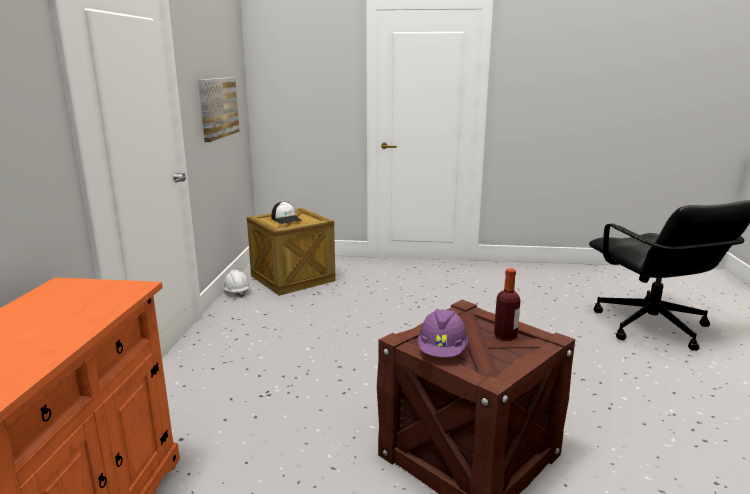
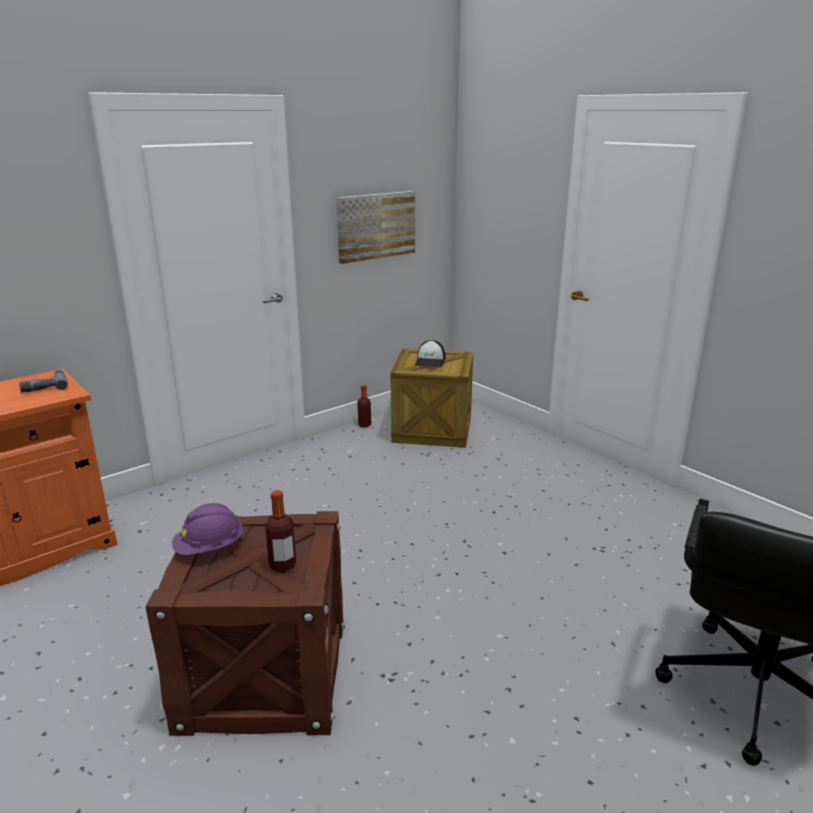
camera: 45 degrees right, 5 degrees up
(84, 292) = (44, 386): none -> power drill
(236, 292) = (364, 425): white hard hat -> bottle

